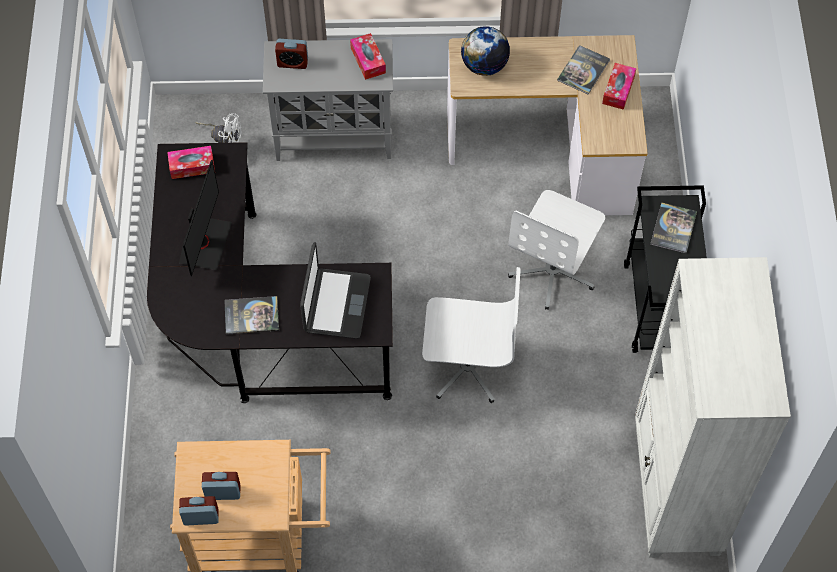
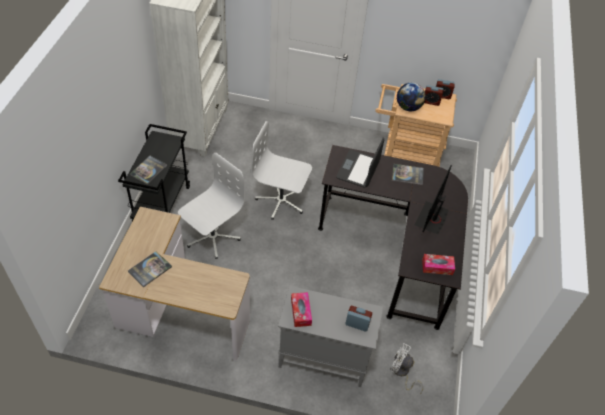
camera: 170 degrees left, 10 degrees down
(484, 65) = (217, 290): globe -> globe (408, 107)
(618, 90) = (134, 249): tissue box -> none

